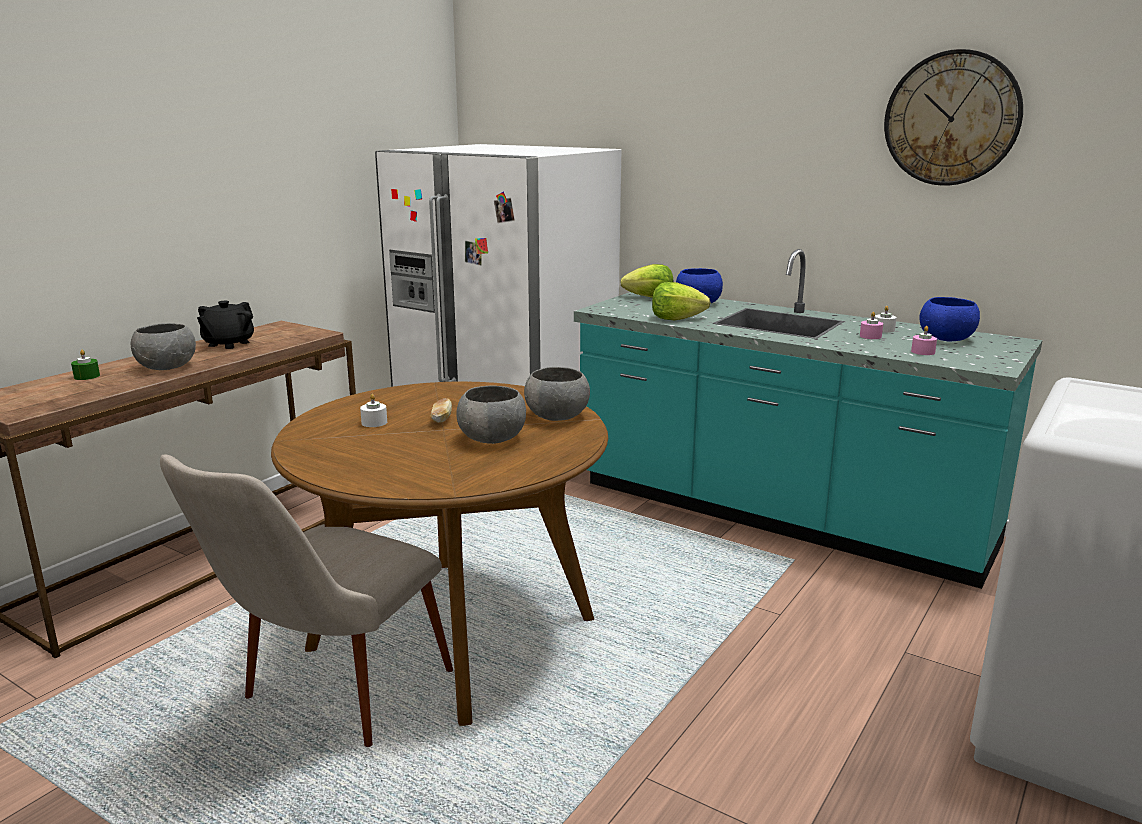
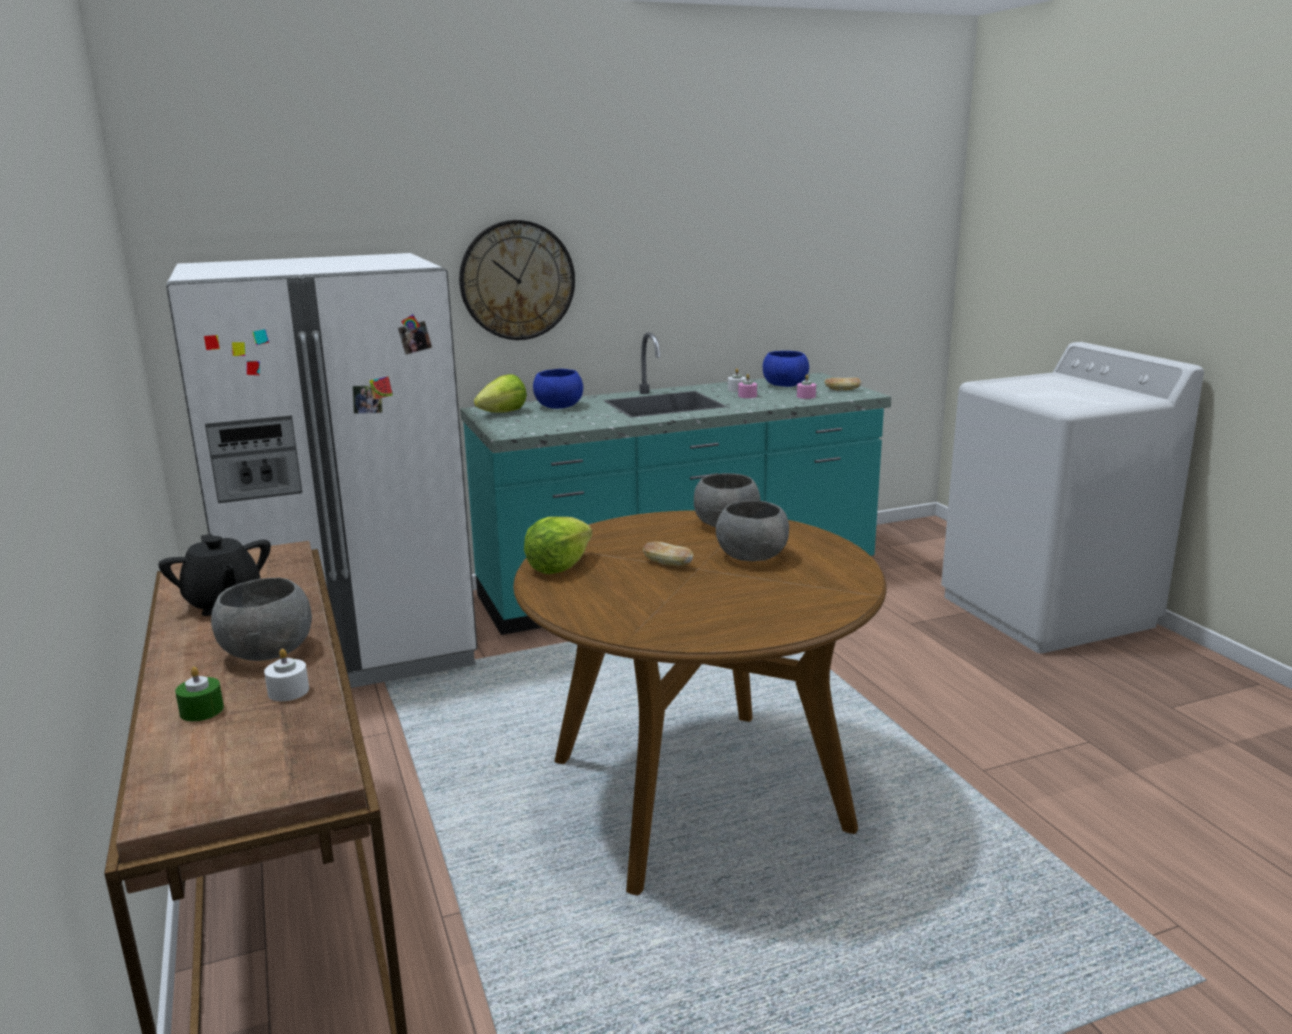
camera: 55 degrees left, 0 degrees up
(327, 703) = (751, 904): beige chair -> none
(374, 422) = (633, 591): white candle -> white candle (288, 691)
(676, 318) = (594, 421): lettuce -> lettuce (559, 566)
(951, 118) = (736, 202): wall clock -> wall clock (517, 280)
(986, 358) = (842, 390): none -> bread

